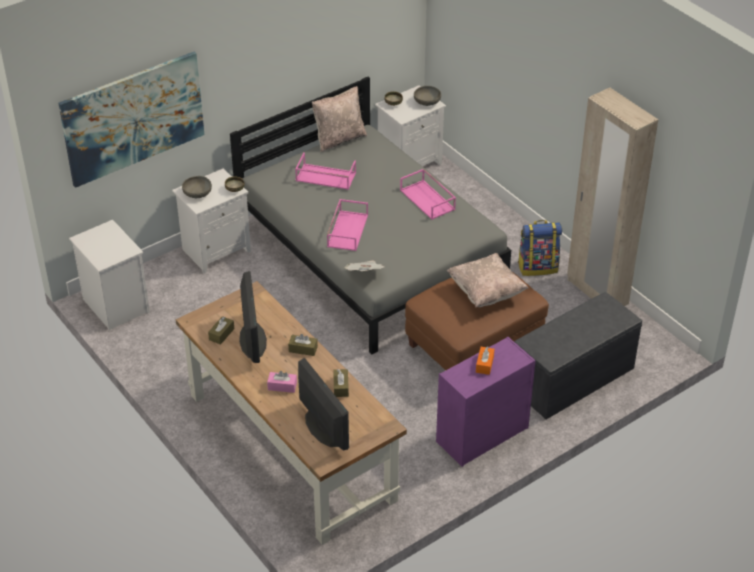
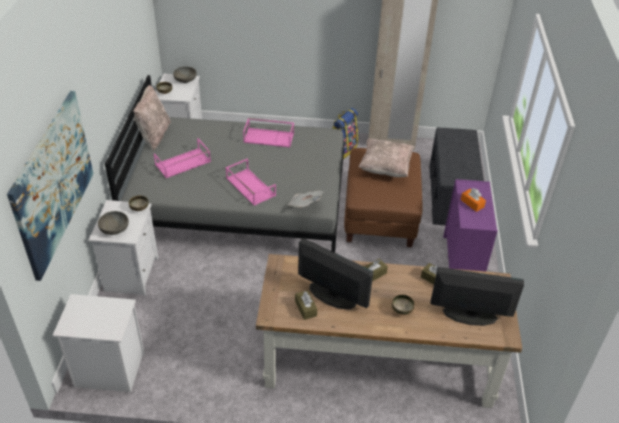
camera: 50 degrees left, 0 degrees up
(282, 386) = (402, 309): pink tissue box -> bowl

